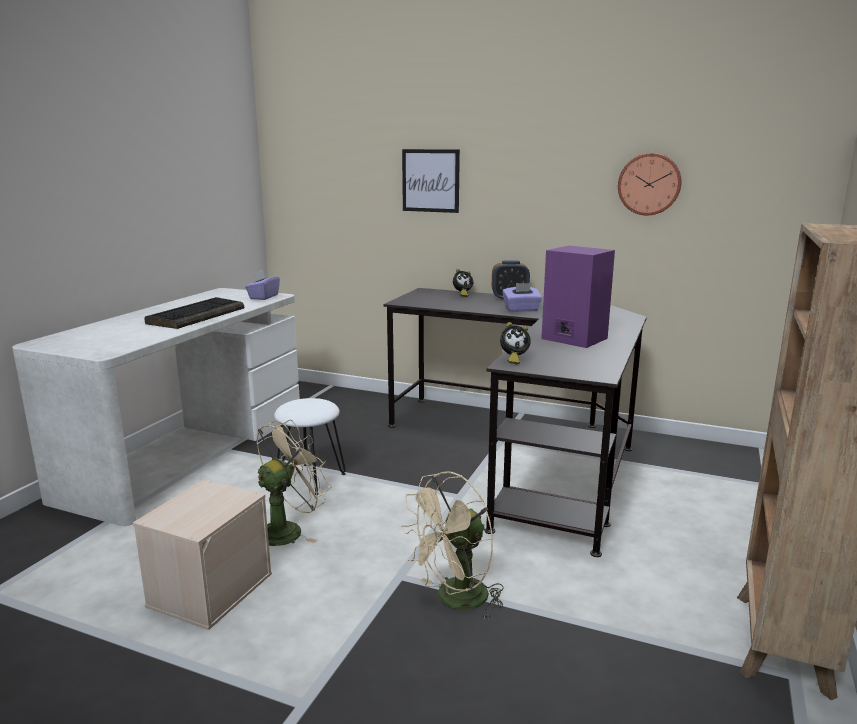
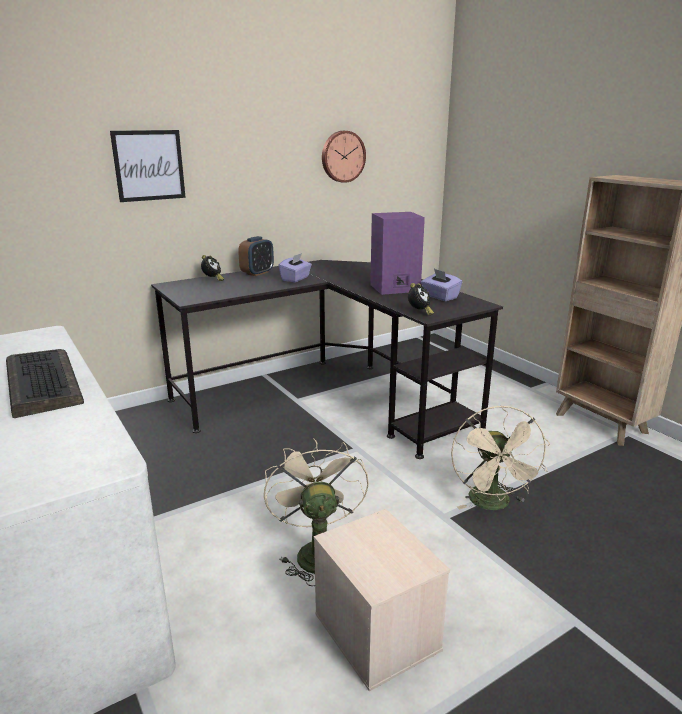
camera: 55 degrees left, 5 degrees up
(263, 297) = (36, 338): purple tissue box -> purple tissue box (440, 297)
(311, 479) = (237, 506): white stool -> none

